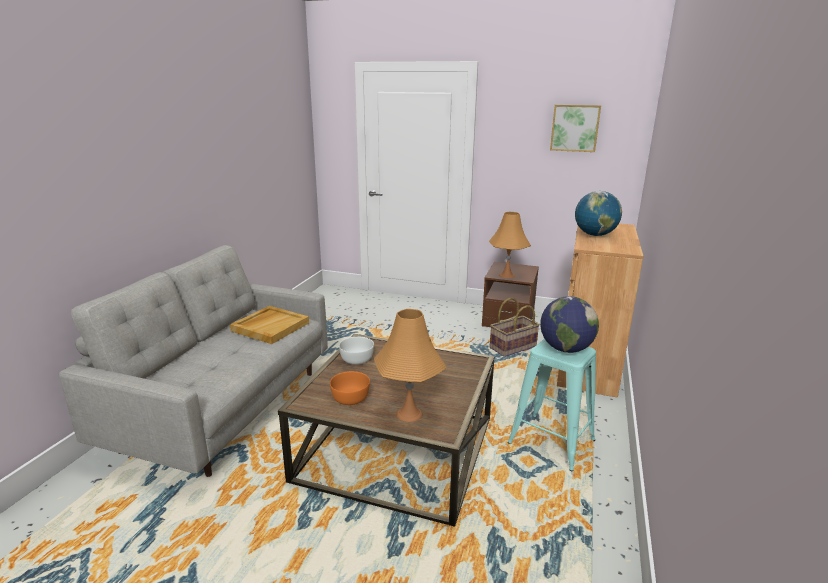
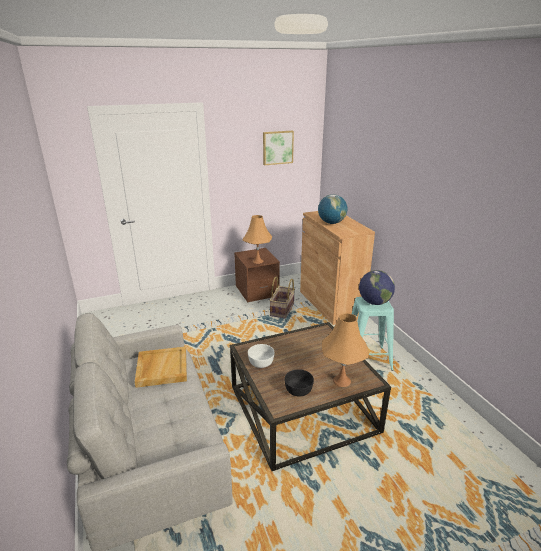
camera: 40 degrees left, 5 degrees up
(350, 398) = (298, 390): orange bowl -> black bowl

